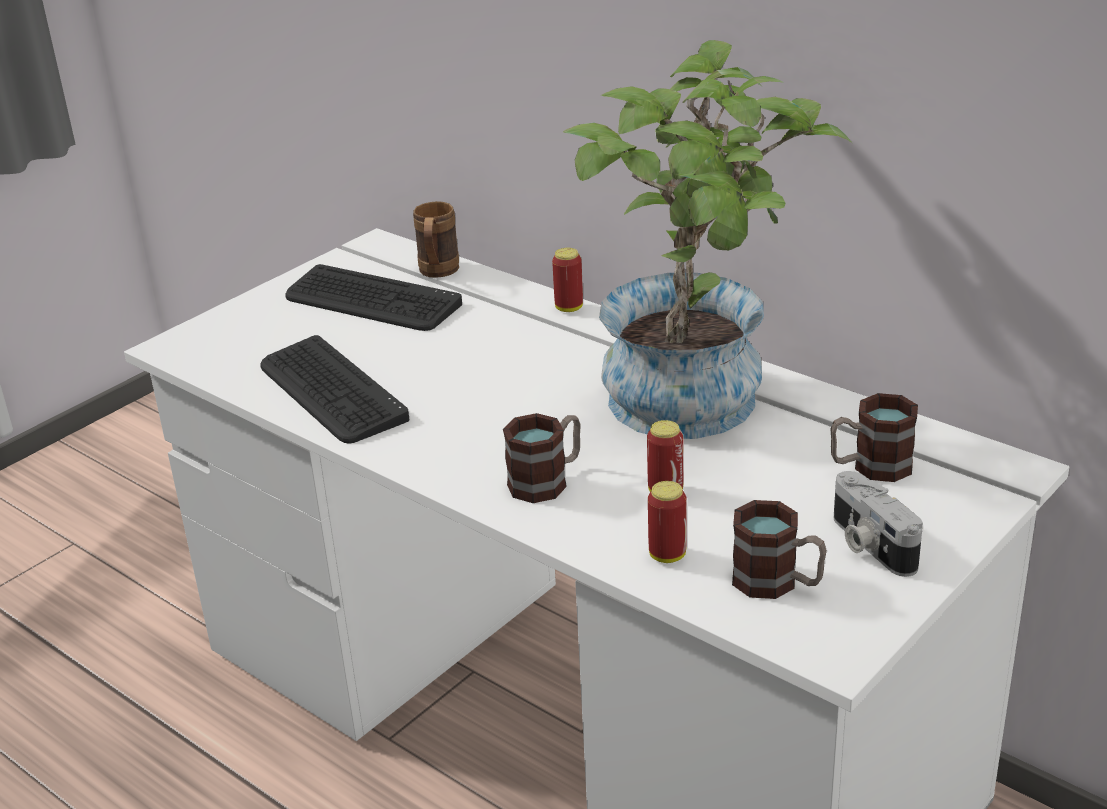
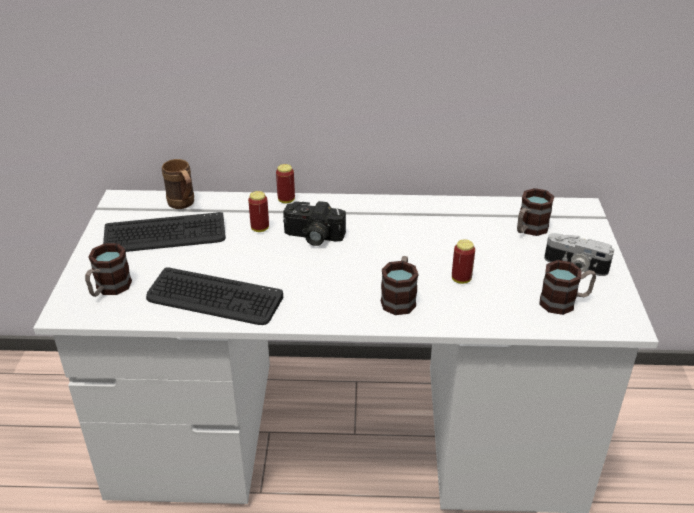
camera: 40 degrees left, 5 degrees up
(239, 339) = (109, 289): none -> mug
(540, 364) = (313, 237): none -> camera
(667, 555) = (504, 311): can -> can (260, 228)
(698, 408) = (421, 230): potted plant -> none

